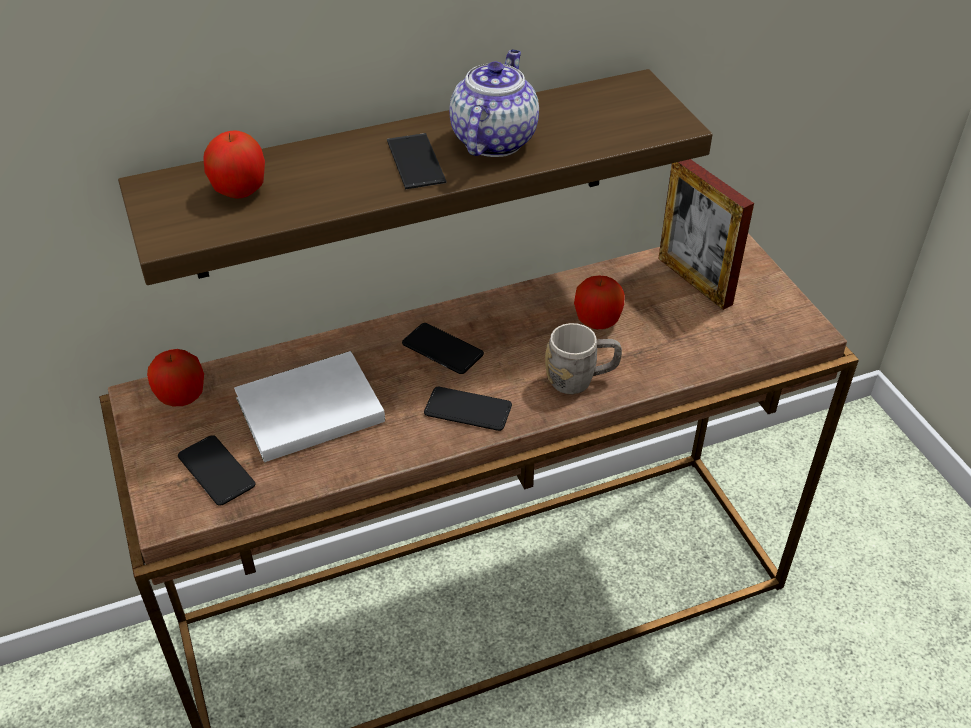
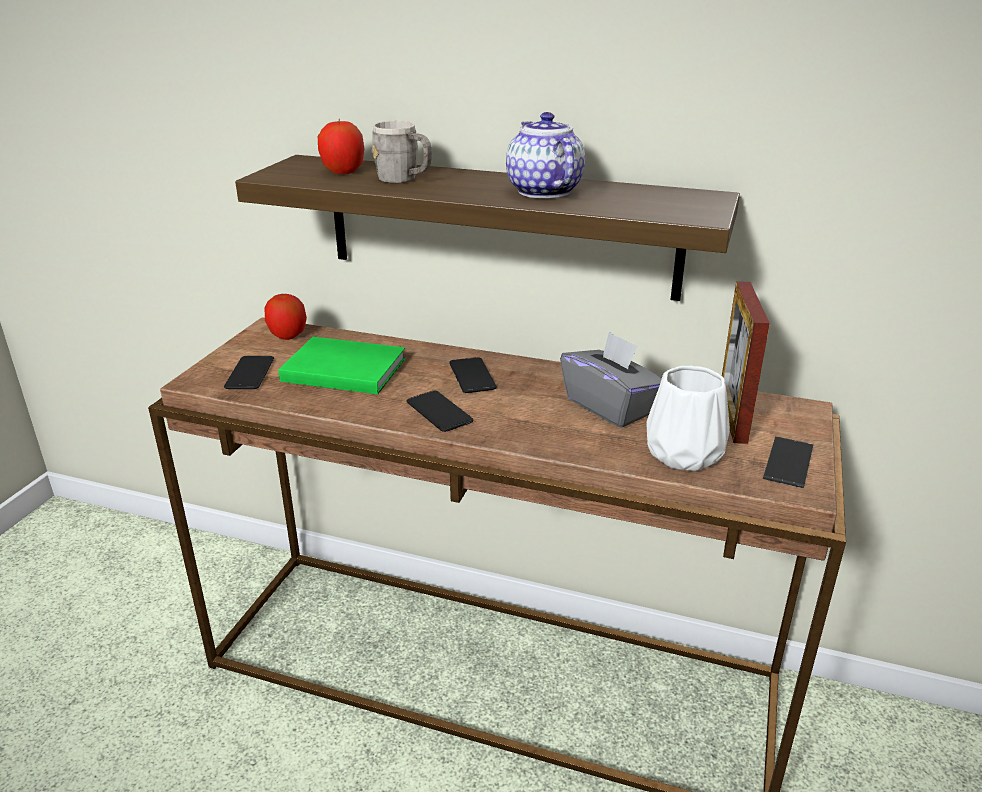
camera: 40 degrees right, 15 degrees down
(305, 409) = (342, 369): white book -> green book
(416, 161) = (469, 186): phone -> phone (788, 462)
(493, 140) = (542, 191): teapot -> teapot turned 75 degrees counterclockwise
(581, 380) = (545, 432): grey mug -> grey mug (404, 180)
(597, 321) = (610, 407): apple -> grey tissue box
(701, 343) = (681, 454): none -> white vase

